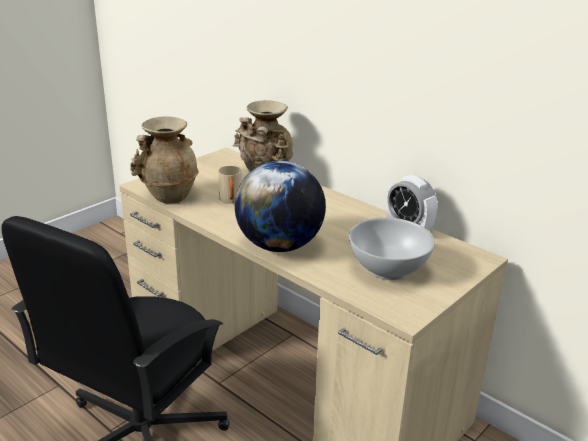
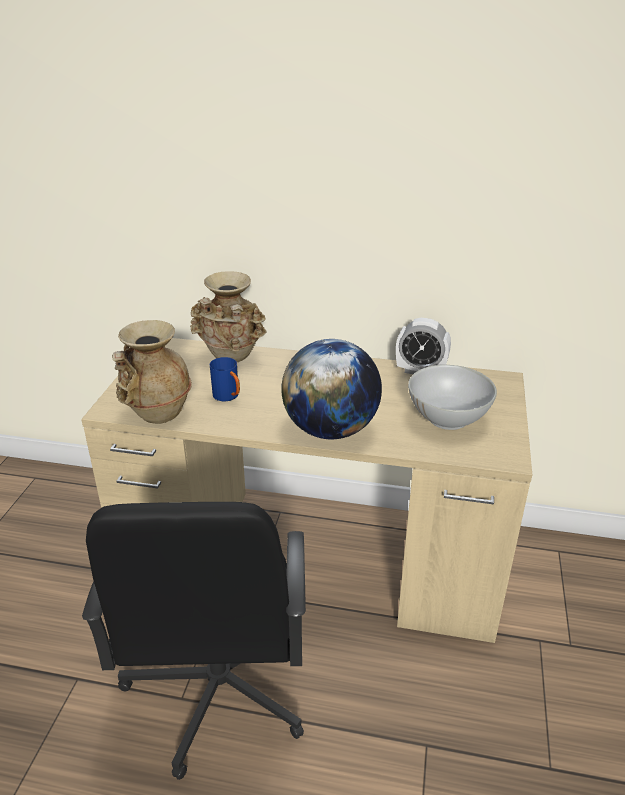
camera: 30 degrees left, 5 degrees up
(231, 201) = (229, 397): beige mug -> blue mug

